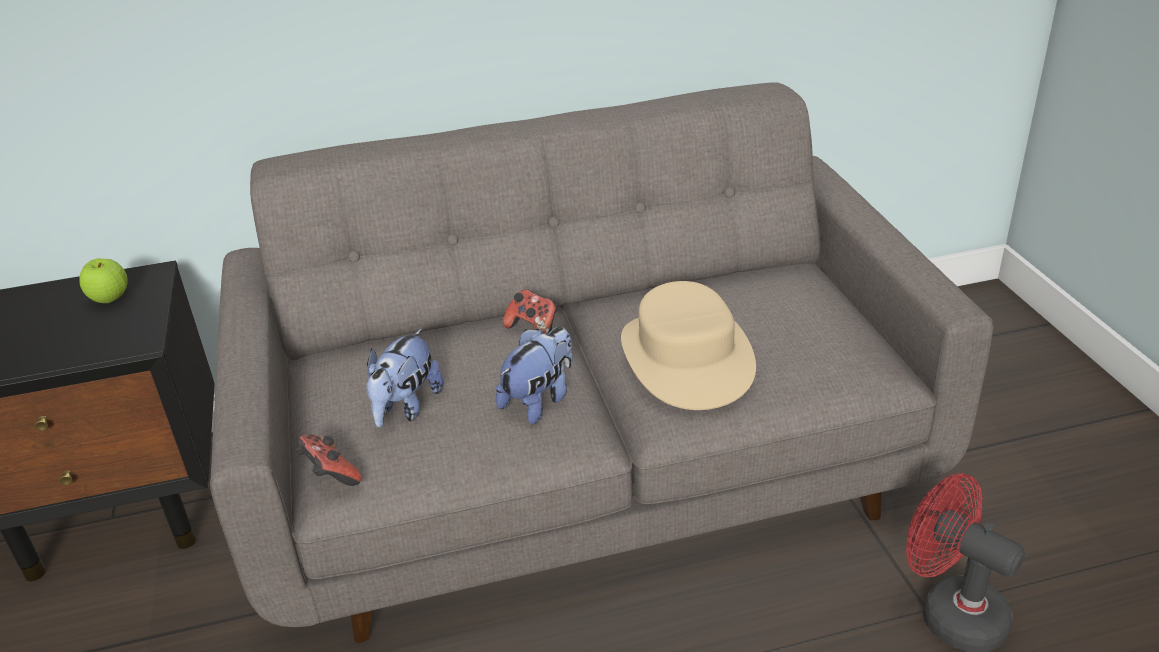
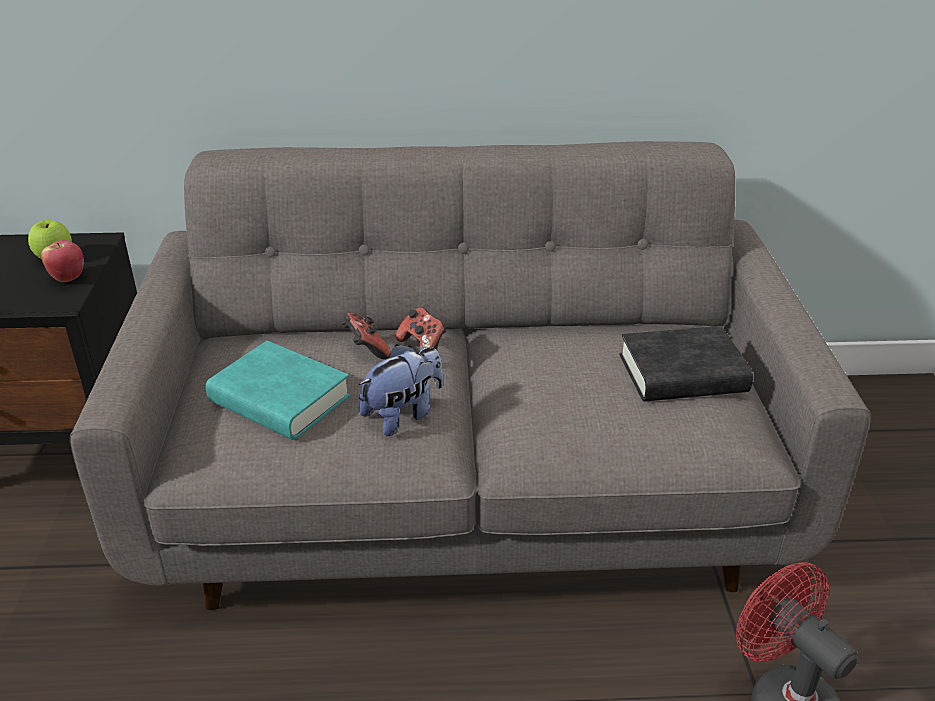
camera: 10 degrees right, 0 degrees up
(135, 318) = (68, 278): none -> apple
(329, 475) = (188, 450): game controller -> game controller (365, 349)
(406, 407) = (280, 399): plush toy -> turquoise book
(685, 358) = (556, 398): beige hat -> none
(798, 314) = (682, 374): none -> black book

